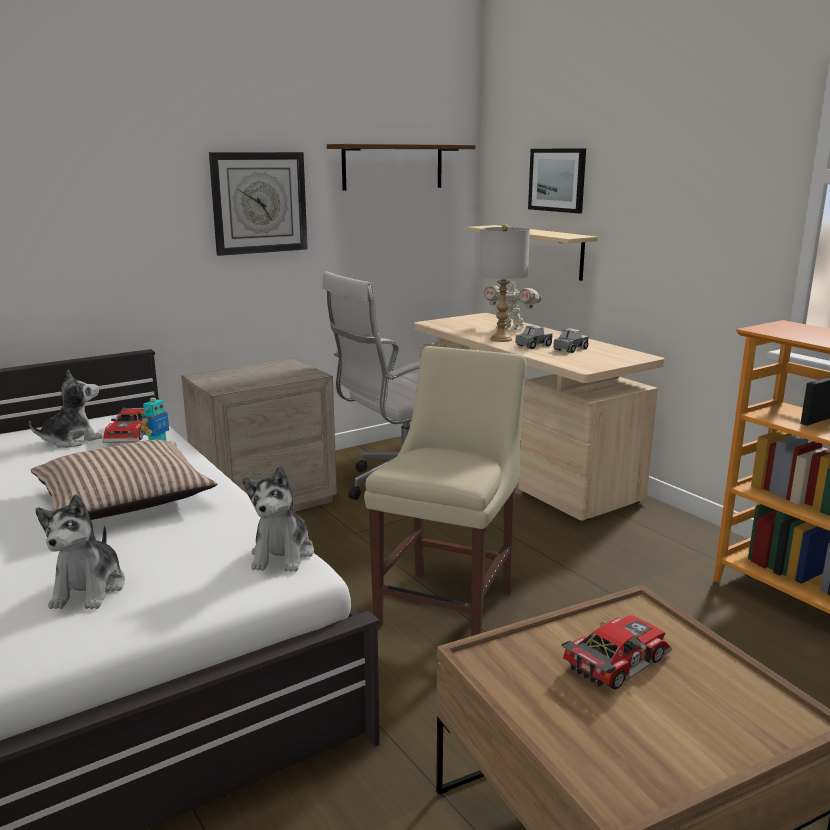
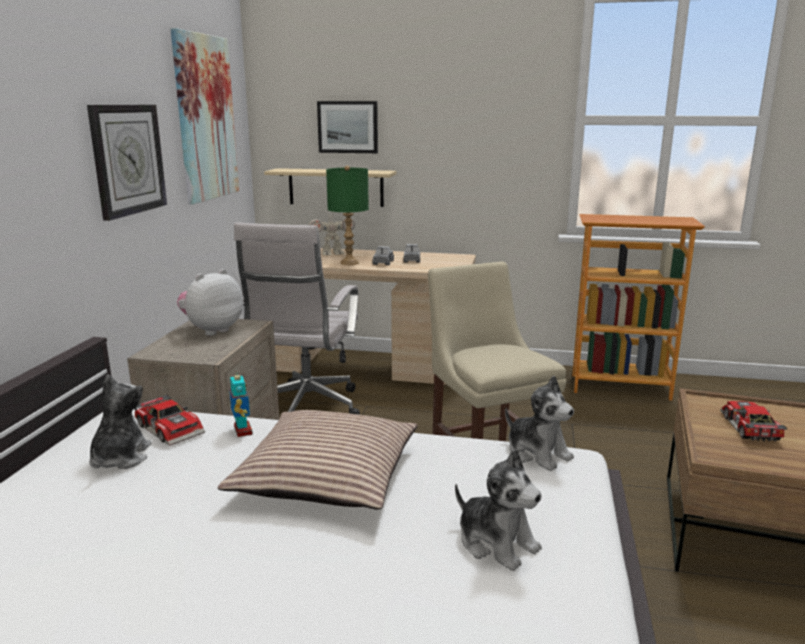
camera: 45 degrees left, 0 degrees up
(274, 371) = (212, 330): none -> plush toy
(393, 167) = (205, 118): brown shelf -> picture
(500, 339) = (349, 263): grey table lamp -> green table lamp

